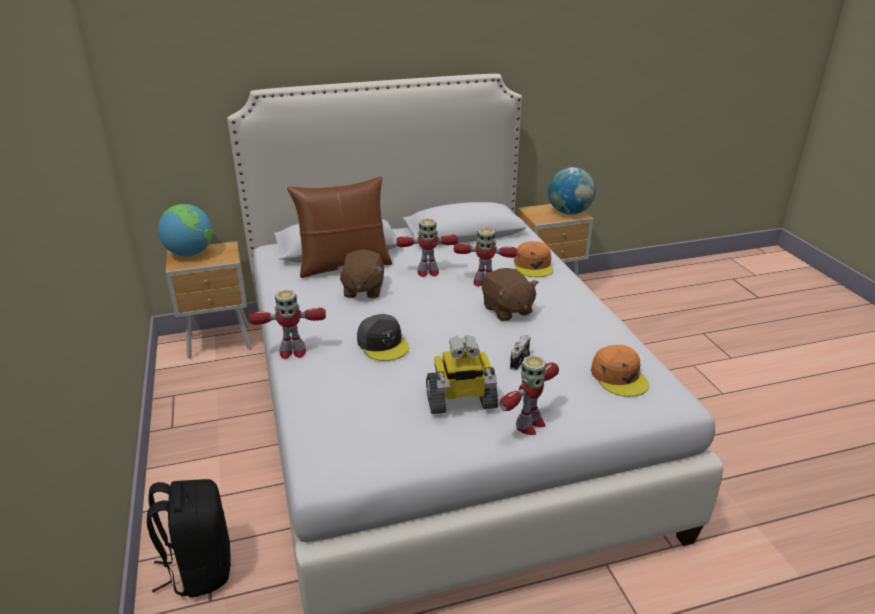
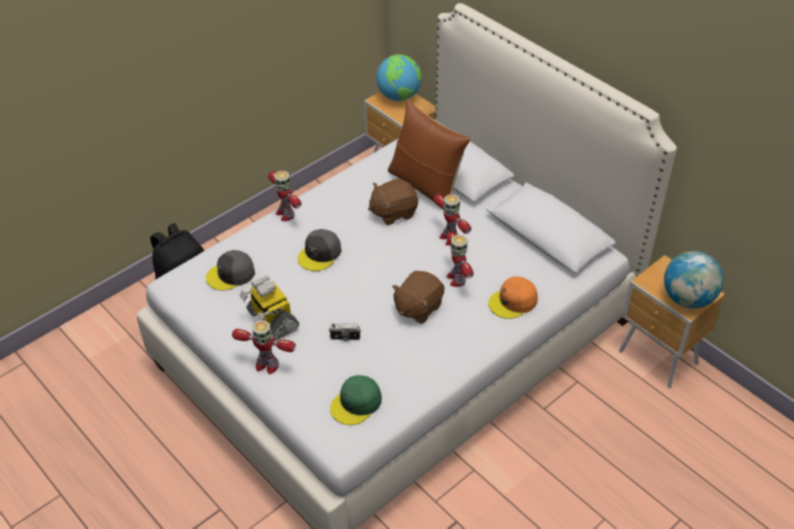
camera: 65 degrees right, 15 degrees up
(358, 414) = (231, 275): none -> grey cap
(619, 377) = (356, 403): orange cap -> green cap

